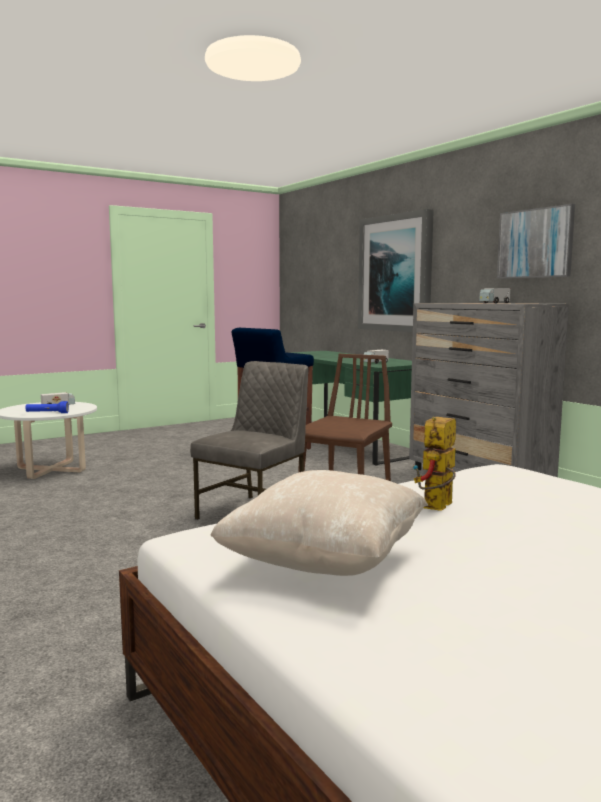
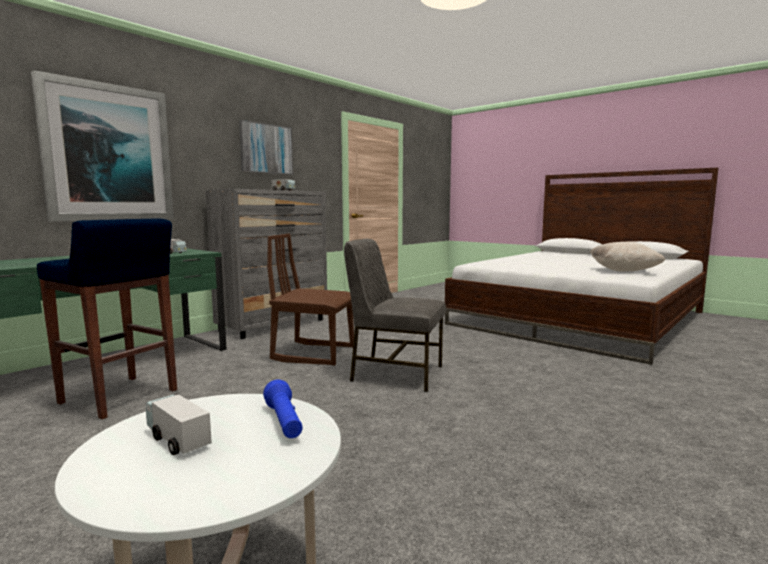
camera: 105 degrees left, 0 degrees up
(437, 508) = (547, 266): toy robot -> none

